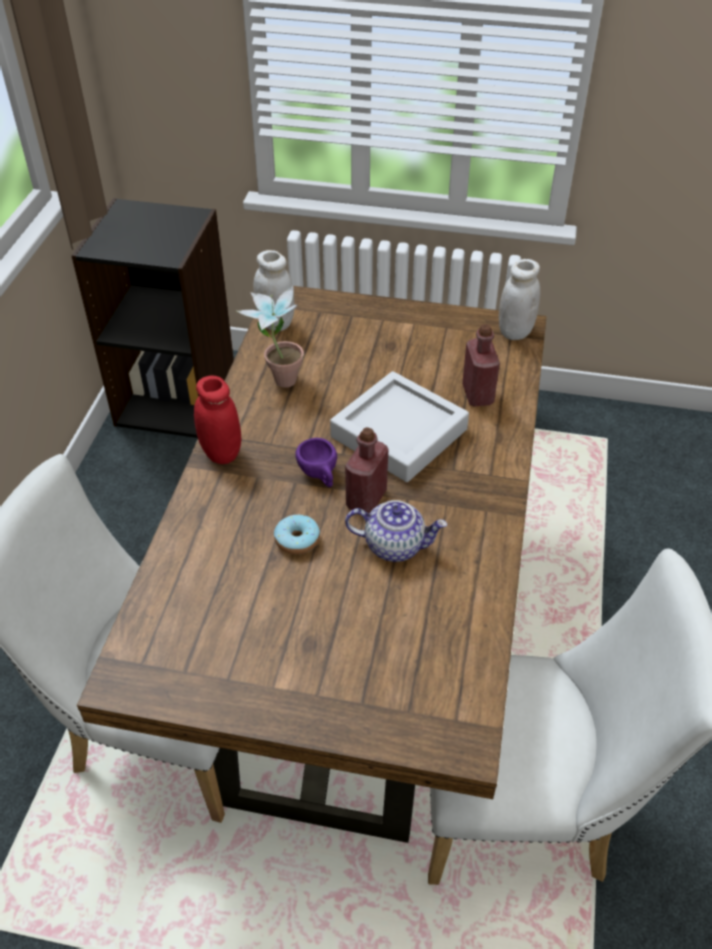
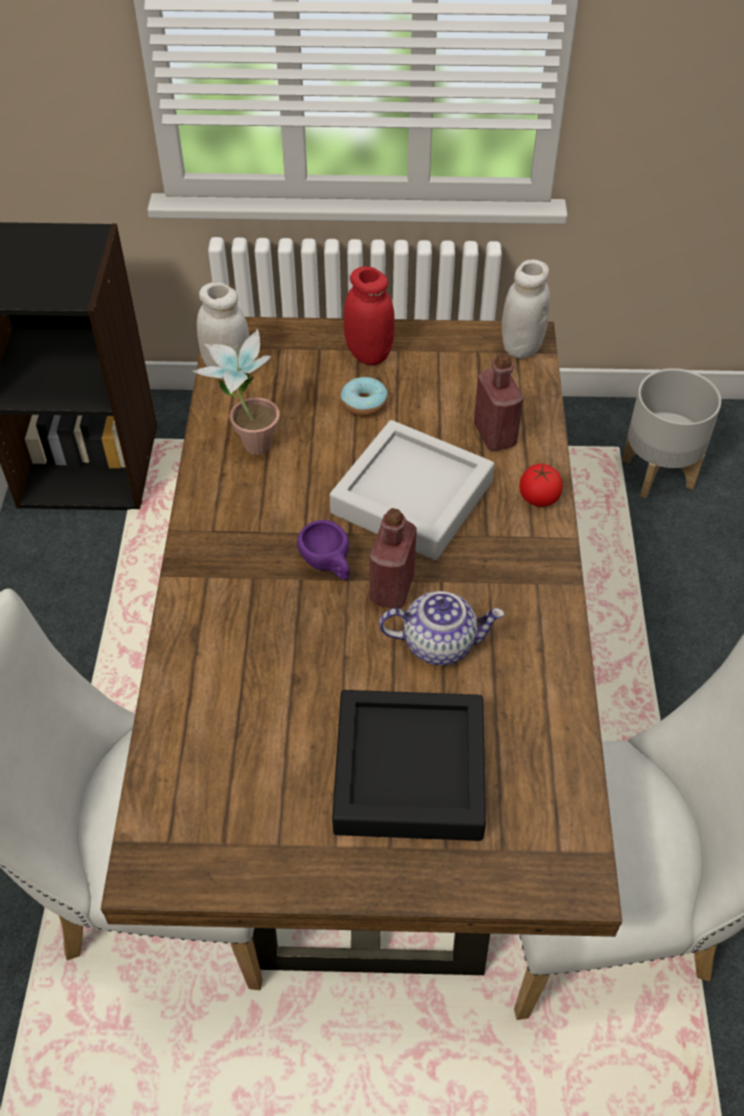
camera: 10 degrees left, 5 degrees up
(221, 453) = (200, 552): red jar -> red jar (369, 354)
(297, 540) = (321, 654): donut -> donut (364, 403)
(346, 639) = (409, 772): none -> black tray
(503, 446) = (538, 497): none -> tomato
(637, 462) = (658, 472): none -> grey planter

